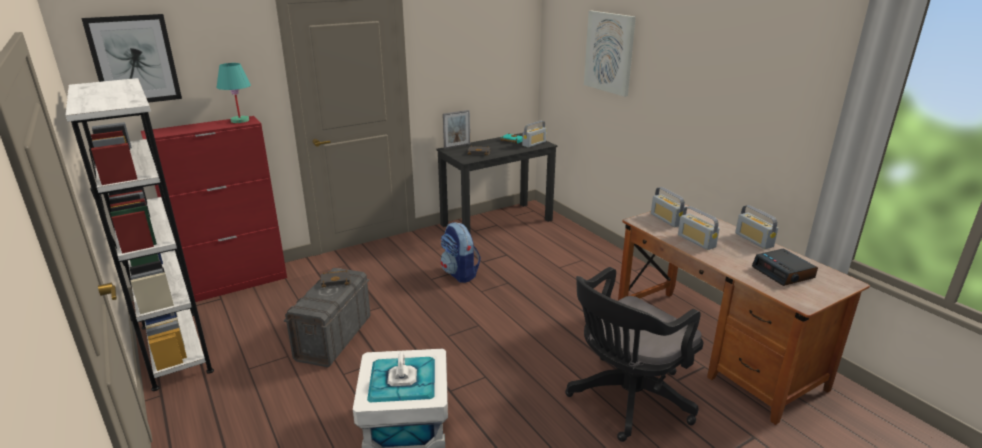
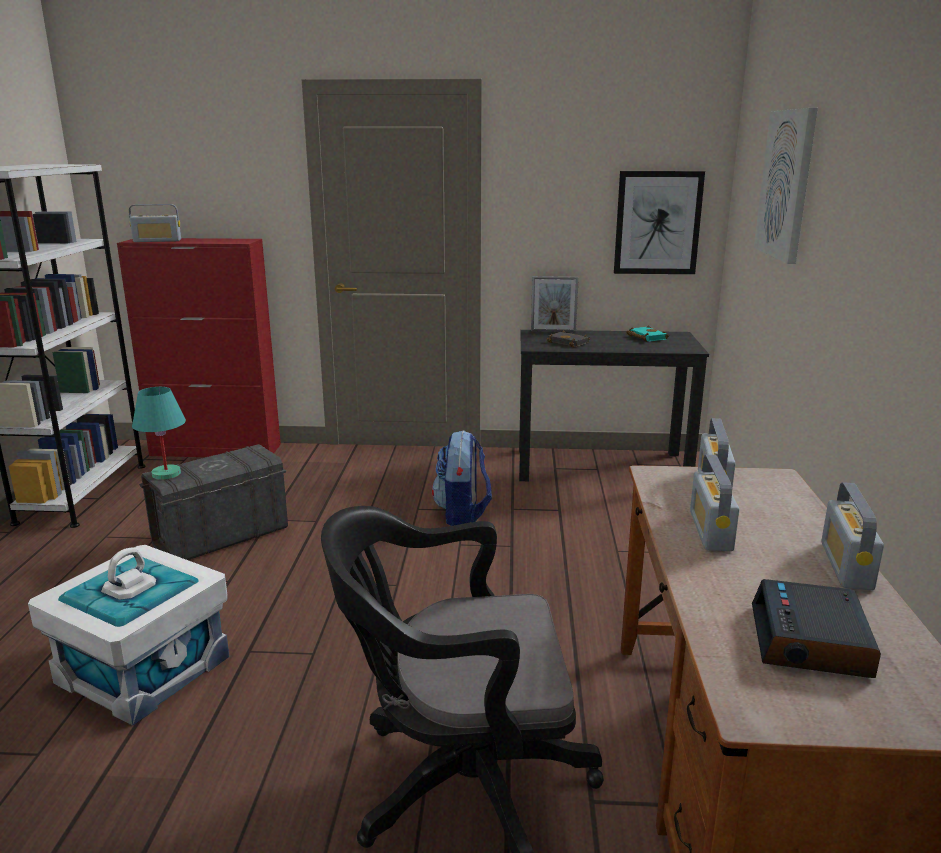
camera: 35 degrees right, 5 degrees down
(134, 60) = (137, 153): picture -> picture (657, 223)
(240, 120) = (236, 240): turquoise table lamp -> turquoise table lamp (166, 474)
(336, 280) = (237, 458): black book -> none
(534, 143) = (673, 346): radio -> radio (157, 241)

